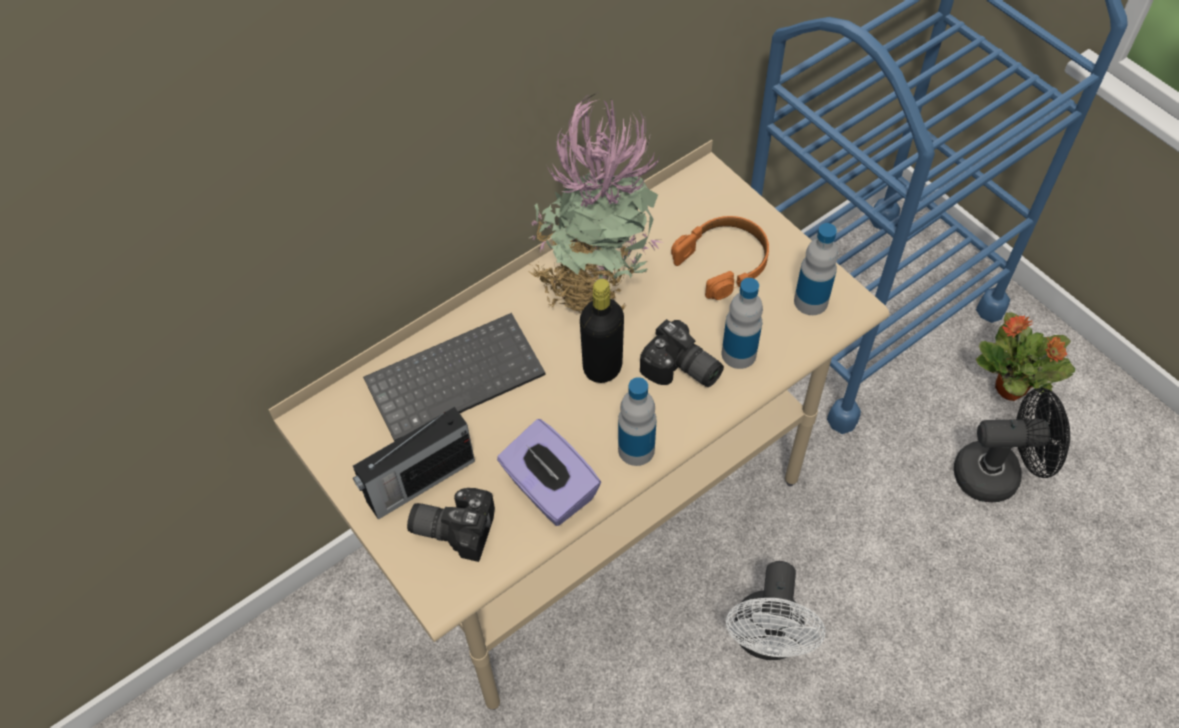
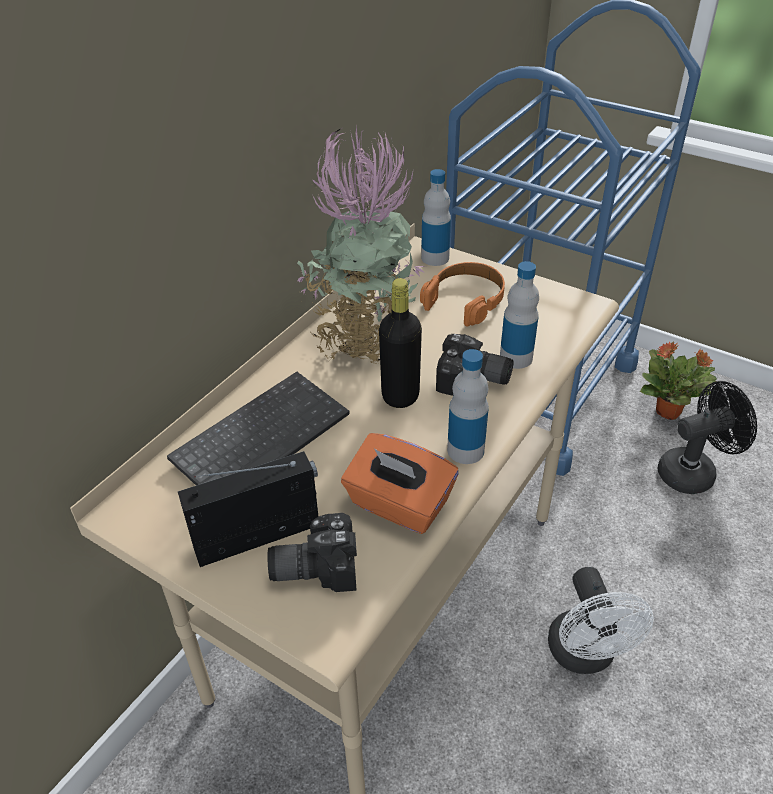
camera: 20 degrees left, 15 degrees down
(418, 482) = (259, 536): radio -> radio turned 150 degrees counterclockwise
(549, 489) = (399, 505): purple tissue box -> orange tissue box
(811, 301) = (553, 310): bottle -> bottle (435, 258)

